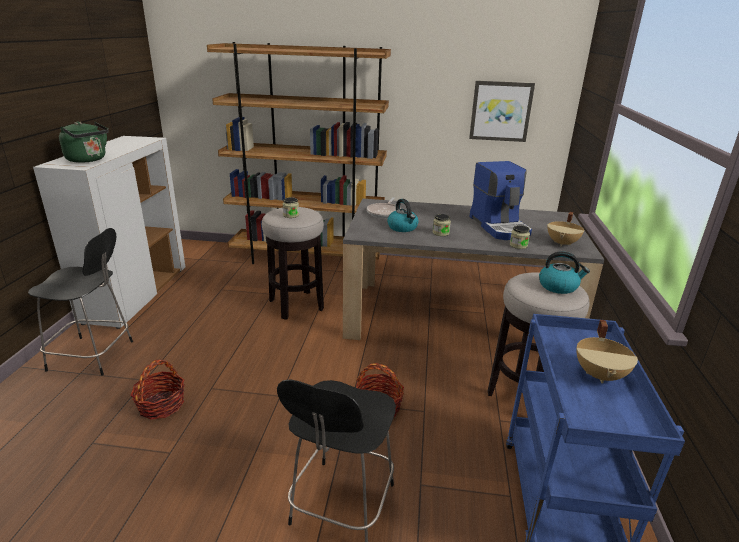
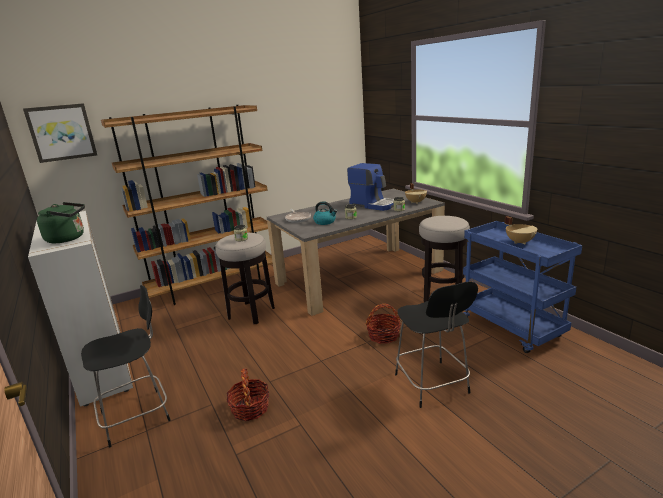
camera: 35 degrees left, 5 degrees down
(500, 111) = (322, 136): picture -> picture (61, 132)
(558, 286) = (448, 219): kettle -> none

